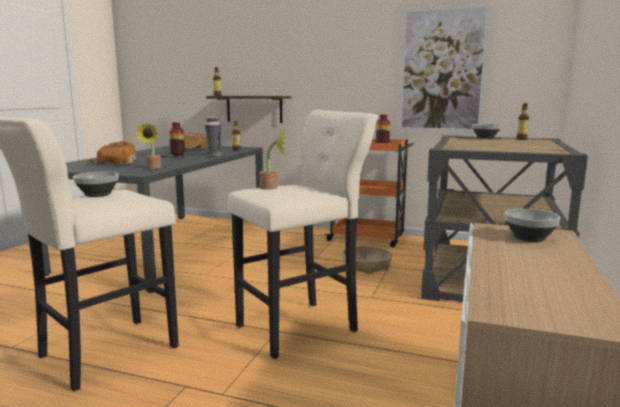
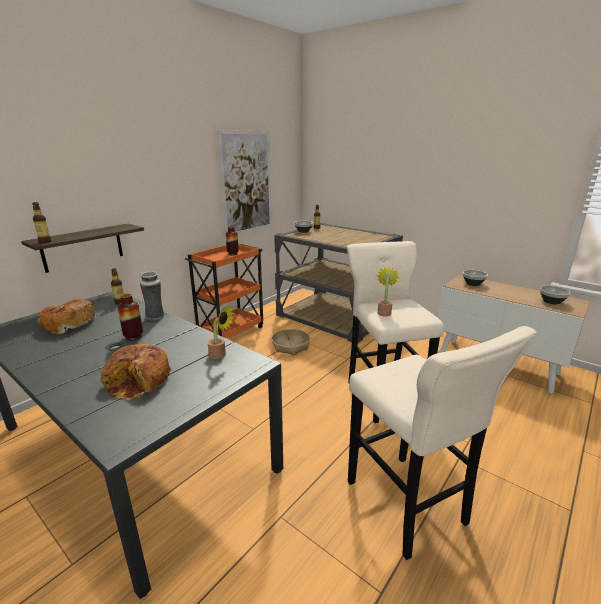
camera: 70 degrees left, 10 degrees up
(97, 194) = (395, 385): bowl -> bowl (552, 302)

